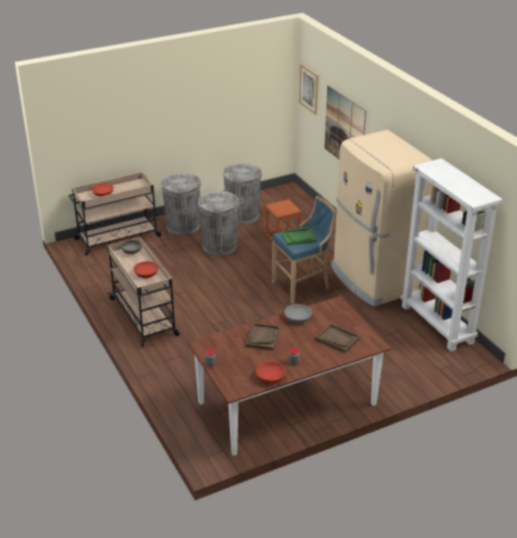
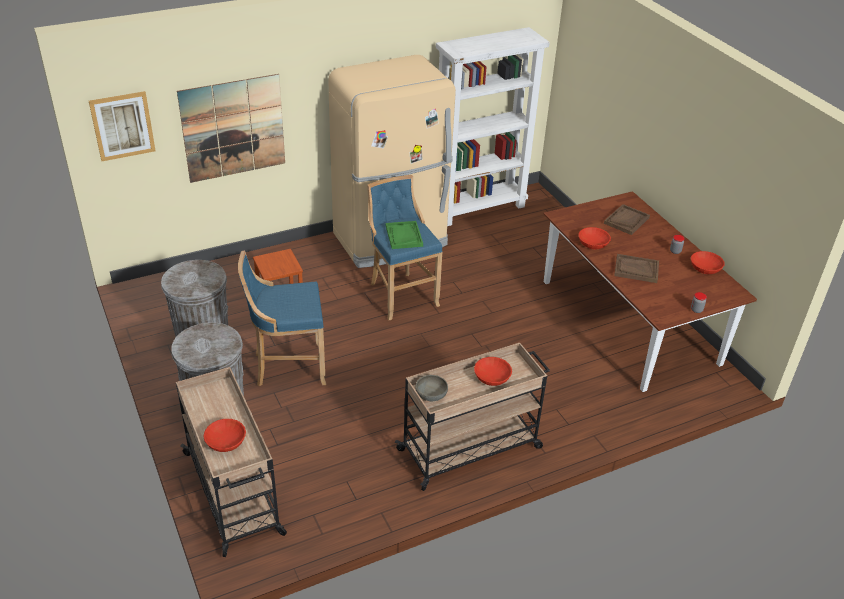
camera: 90 degrees left, 5 degrees up
(219, 246) = (287, 367): grey trash can -> blue stool
(298, 318) = (593, 243): grey bowl -> red bowl

